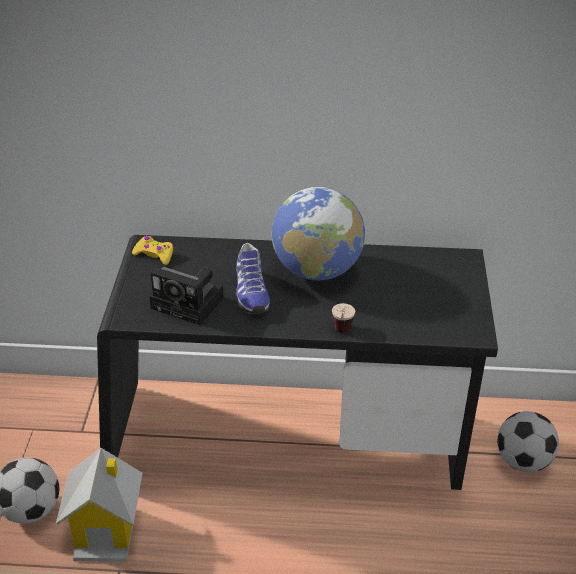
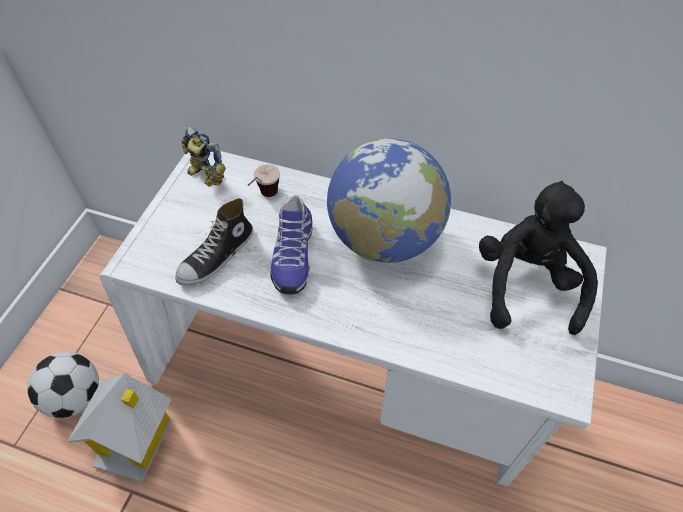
camera: 15 degrees right, 15 degrees up
(154, 254) = (204, 176): yellow game controller -> toy robot
(190, 303) = (217, 257): camera -> shoe
(287, 441) = (341, 376): black desk -> white desk
(341, 334) = (383, 348): cup -> cup (264, 198)
(431, 280) = (526, 284): none -> black plush toy
(523, 461) = (587, 464): football -> none

